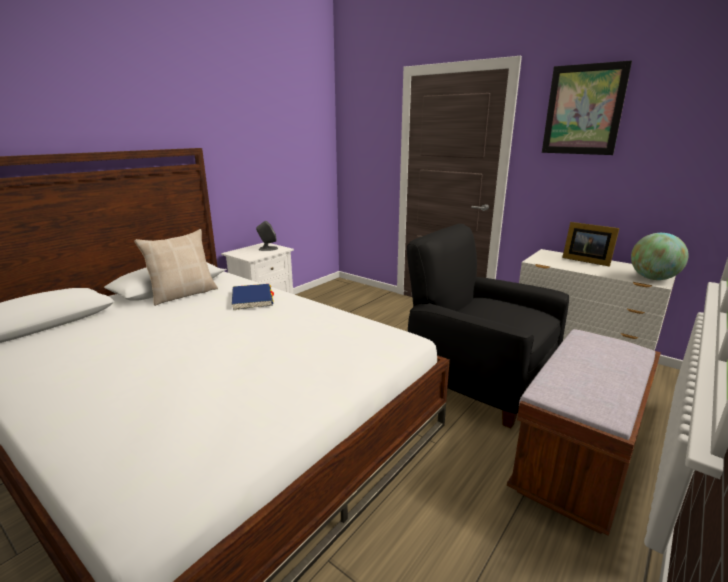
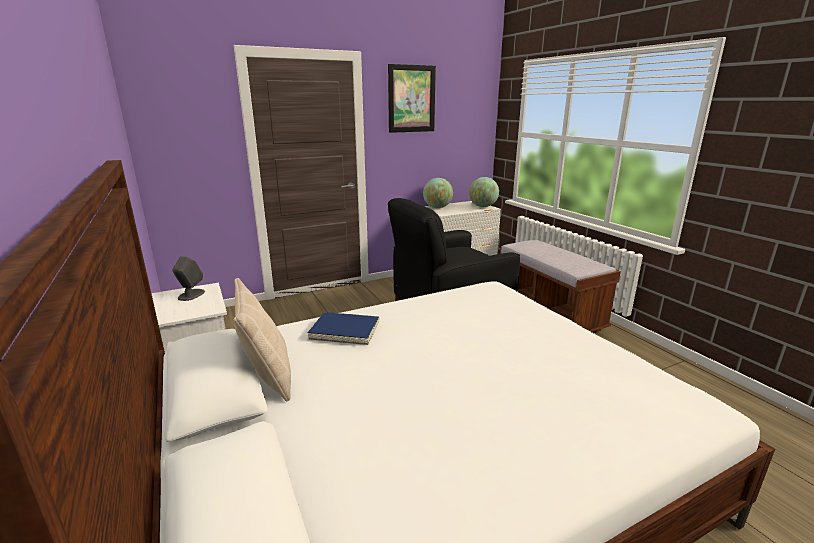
camera: 65 degrees left, 0 degrees up
(585, 260) = (437, 207): picture frame -> globe

